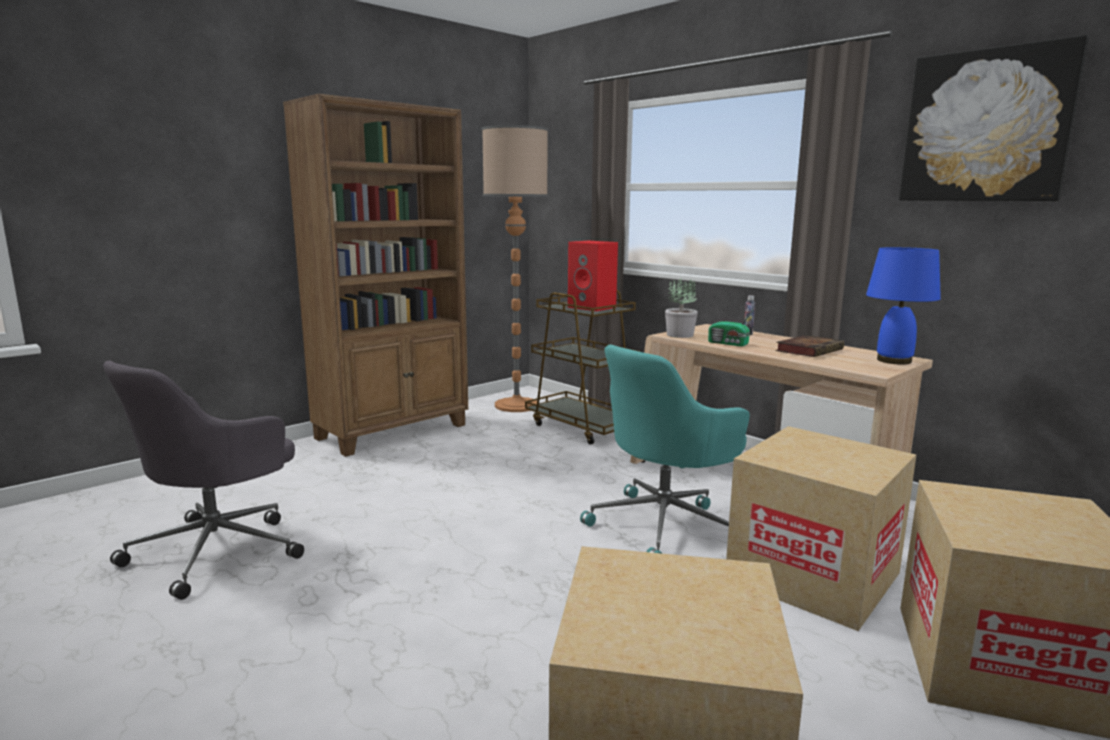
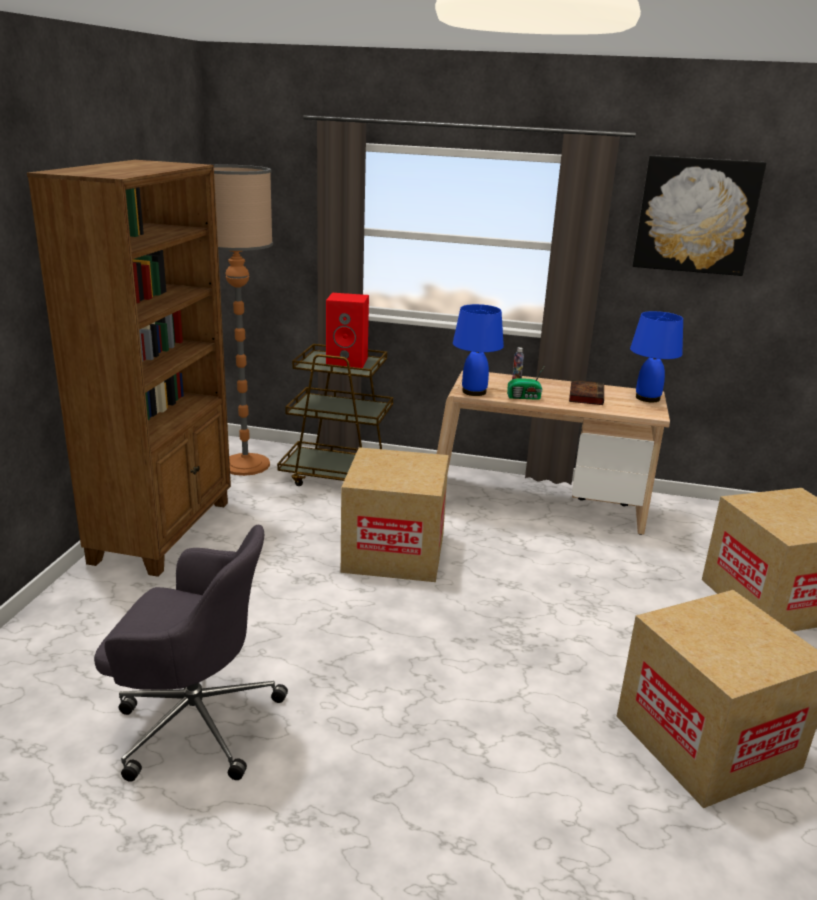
camera: 35 degrees left, 10 degrees up
(218, 550) = (194, 720): grey office chair -> grey office chair turned 75 degrees counterclockwise
(665, 525) = (515, 561): turquoise office chair -> none
(680, 335) = (474, 392): potted plant -> blue table lamp
(813, 576) = (640, 572): cardboard box -> cardboard box (394, 552)

